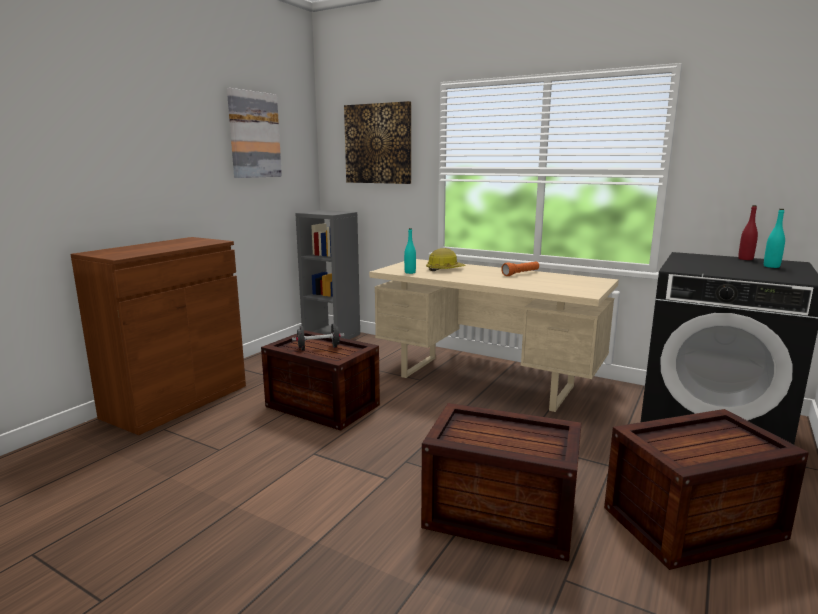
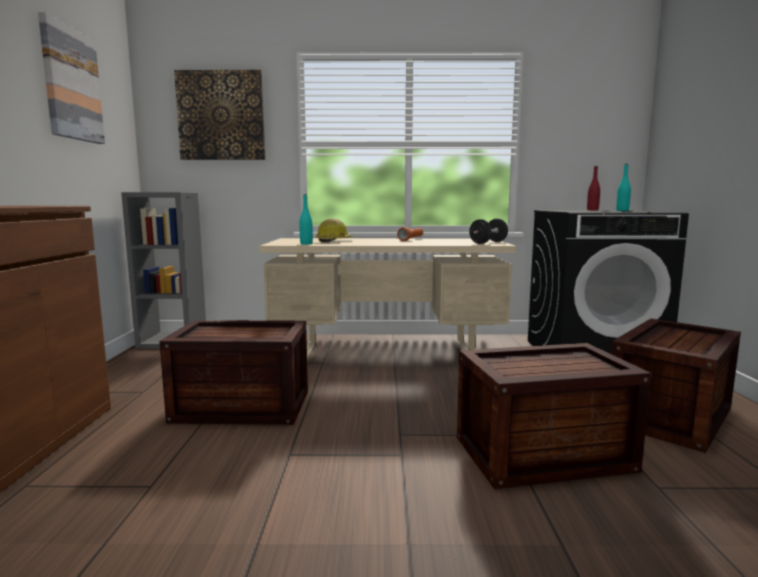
camera: 30 degrees left, 5 degrees down
(318, 348) = (236, 333): black dumbbell -> black dumbbell (488, 242)

